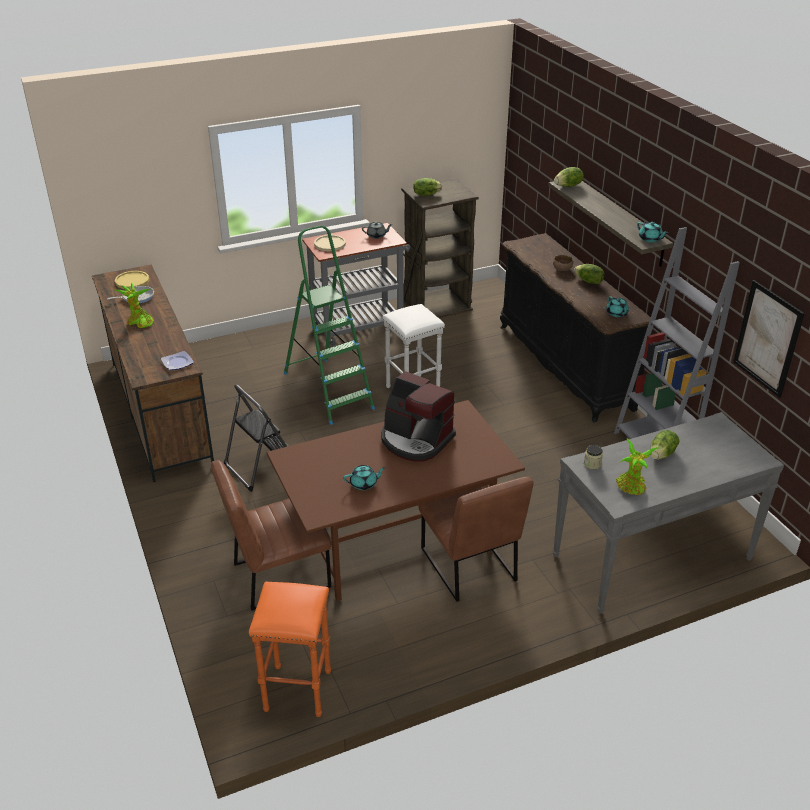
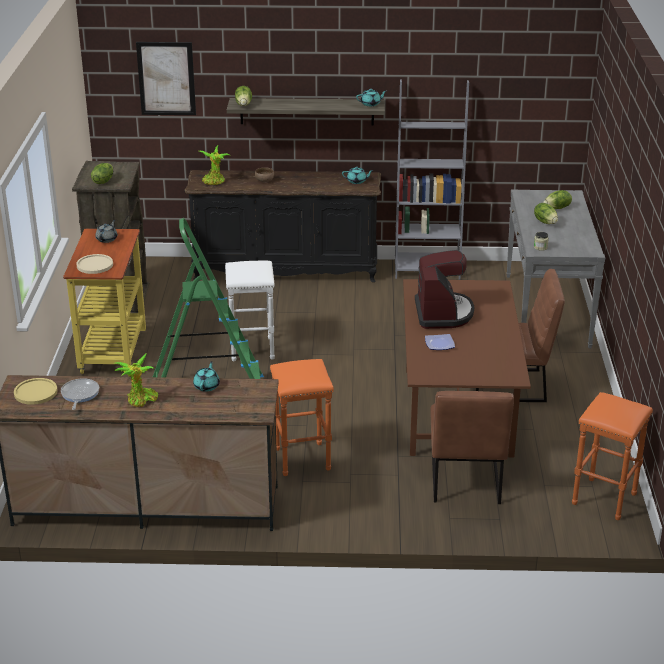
camera: 65 degrees left, 5 degrees down
(177, 363) = (247, 390): plate -> plate (439, 344)
(260, 467) = (301, 459): black step ladder -> orange stool
(359, 328) = (113, 350): grey cart -> yellow cart
(364, 484) = (486, 348): turquoise teapot -> turquoise teapot (207, 386)
(415, 440) = (443, 313): coffee machine -> coffee machine turned 60 degrees counterclockwise
(588, 281) = (296, 177): lettuce -> lettuce (557, 208)
(631, 487) = (575, 242): potted plant -> potted plant (214, 182)
(767, 338) = (509, 123): picture -> picture (166, 78)

